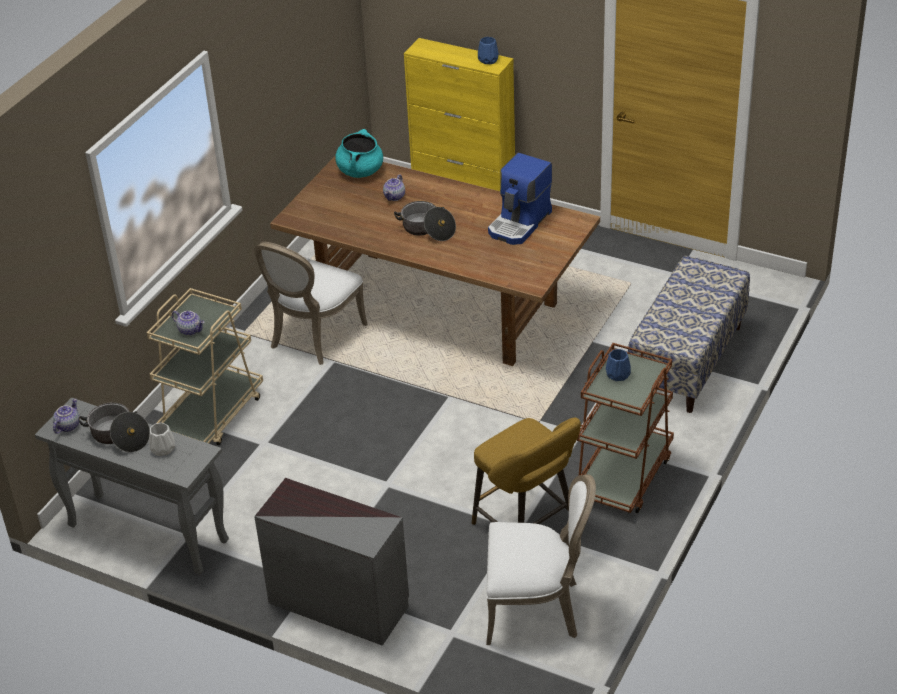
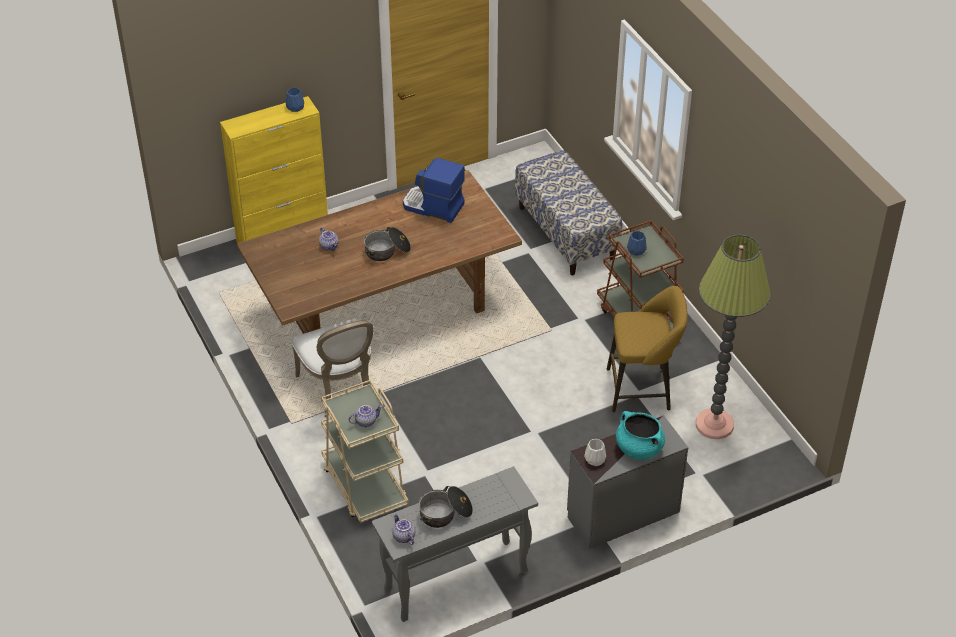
camera: 55 degrees left, 5 degrees up
(163, 449) = (484, 496): white vase -> white vase (595, 459)
(360, 171) = (276, 246): turquoise cooking pot -> turquoise cooking pot (638, 448)
(520, 223) = (433, 207): coffee machine -> coffee machine turned 135 degrees clockwise
(536, 609) = (714, 424): white chair -> floor lamp

